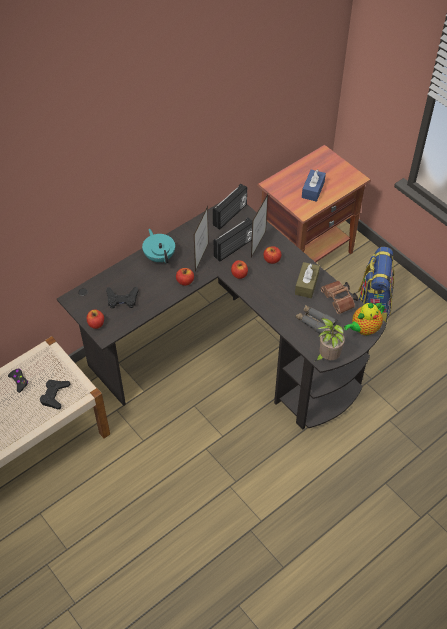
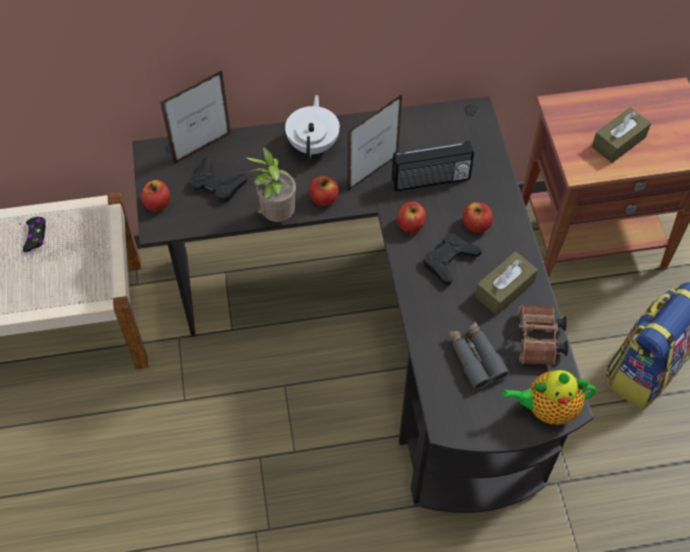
camera: 30 degrees right, 5 degrees up
(55, 395) = (66, 279): black game controller -> black game controller (449, 260)
(159, 256) = (313, 144): turquoise teapot -> white teapot
(230, 215) = (460, 127): radio -> none
(258, 244) = (472, 191): picture frame -> picture frame (202, 148)
(313, 190) = (618, 142): blue tissue box -> brown tissue box
(327, 357) = (456, 425): potted plant -> potted plant (276, 216)

